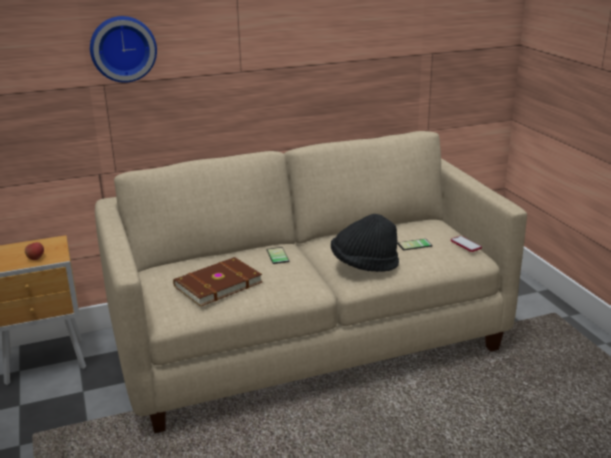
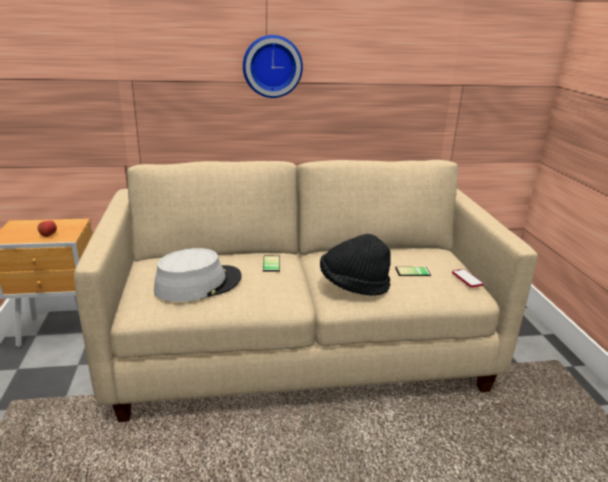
camera: 10 degrees right, 0 degrees up
(123, 48) = (150, 46): wall clock -> wall clock (272, 66)
(217, 284) = (198, 284): brown book -> grey hat

